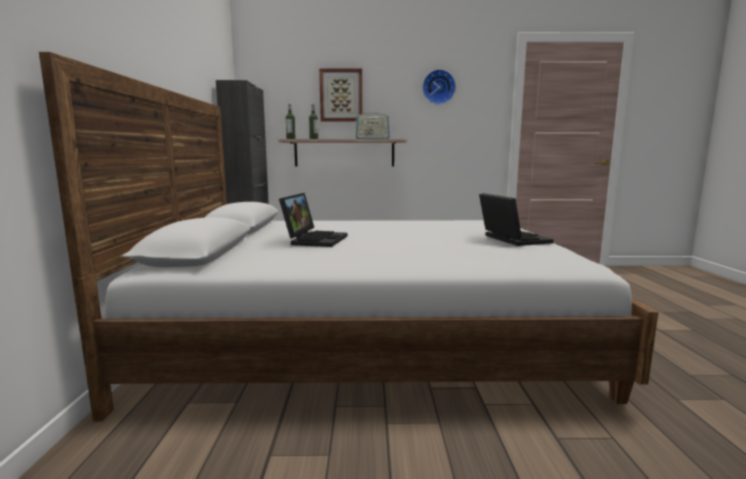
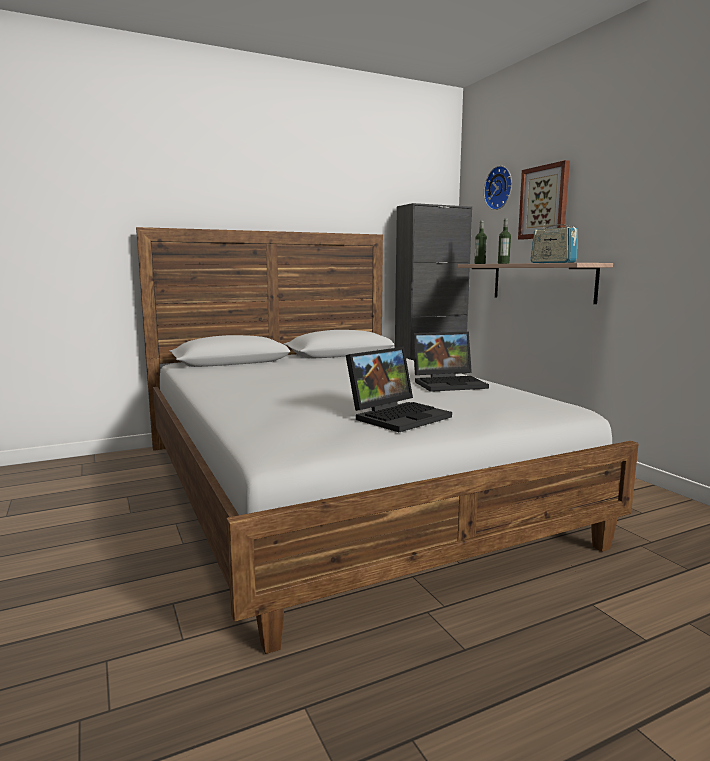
camera: 65 degrees right, 0 degrees up
(314, 239) = (302, 370): laptop -> laptop (449, 383)
(438, 87) = (672, 169): wall clock -> wall clock (500, 188)

